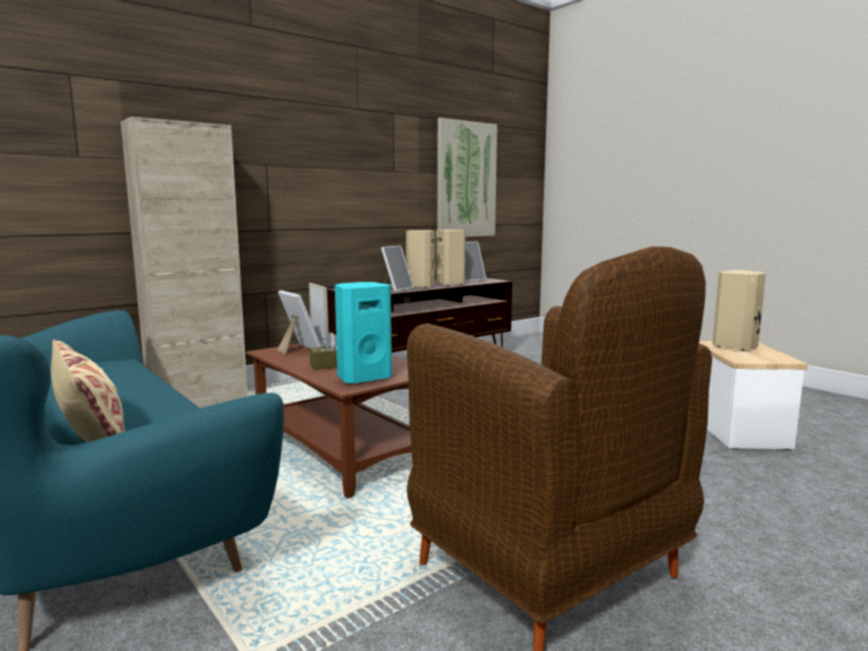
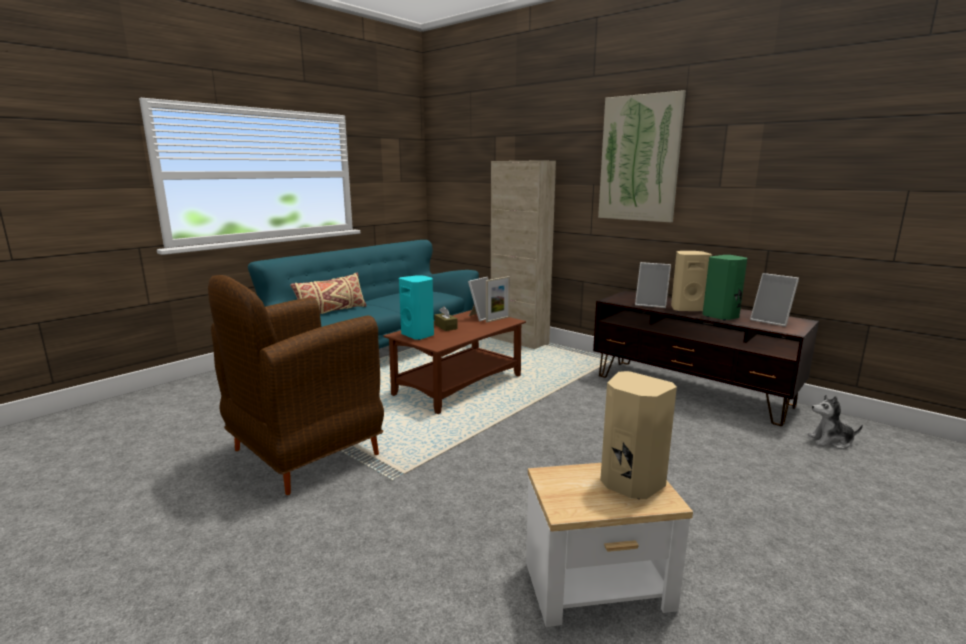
camera: 80 degrees right, 5 degrees up
(451, 284) = (722, 317): beige speaker -> green speaker
(466, 180) = (836, 196): picture -> picture (639, 159)
(527, 352) = (831, 441): none -> plush toy

